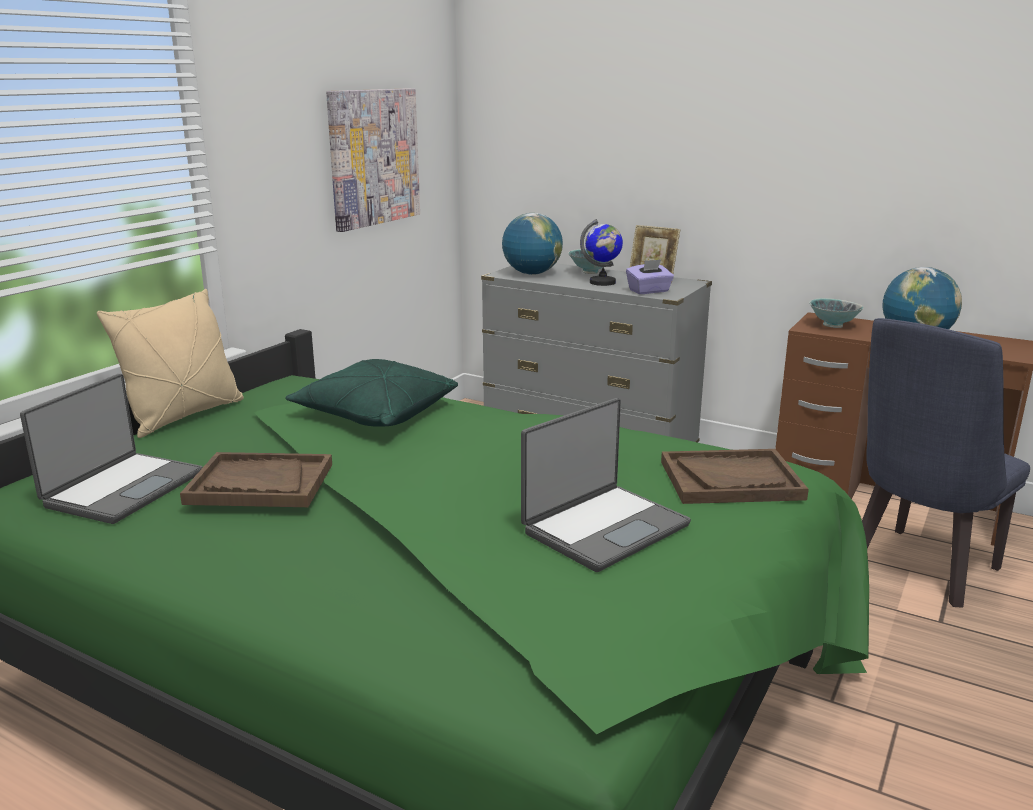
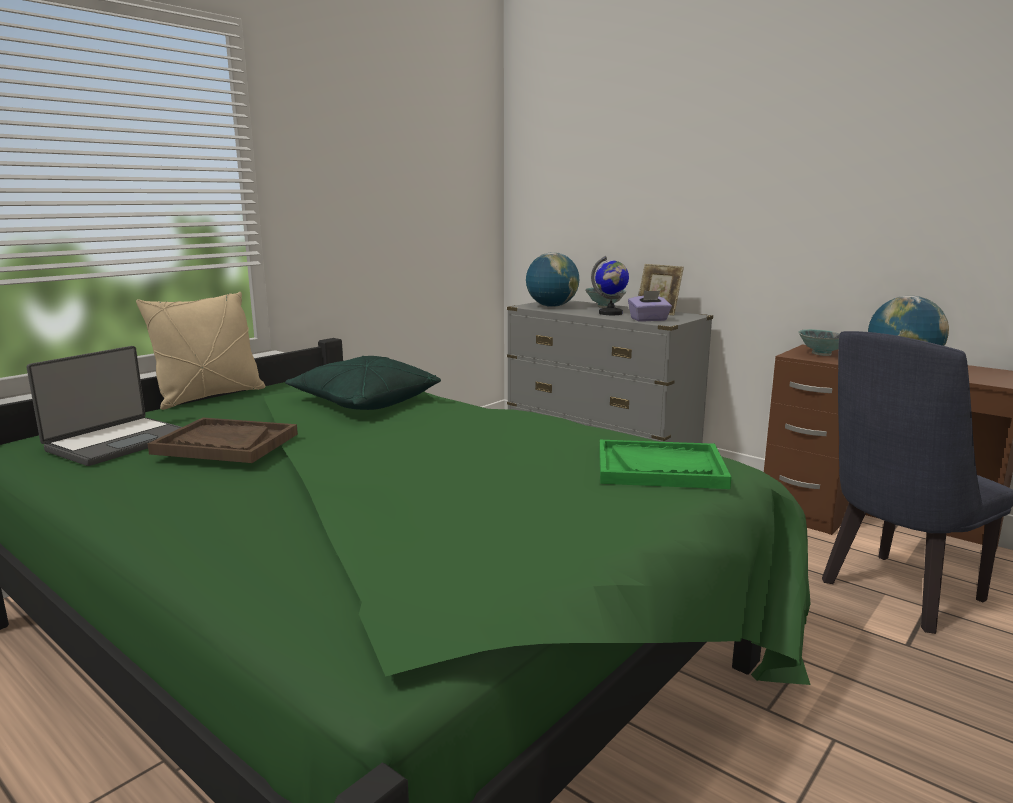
camera: 10 degrees right, 5 degrees down
(373, 157) = (419, 203): picture -> none
(603, 528) = (510, 497): laptop -> none
(731, 480) = (660, 468): brown tray -> green tray

